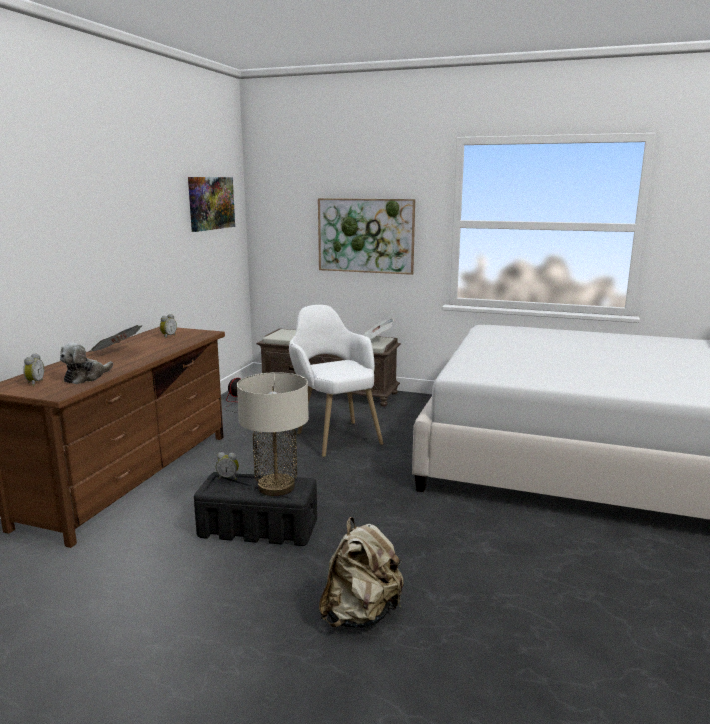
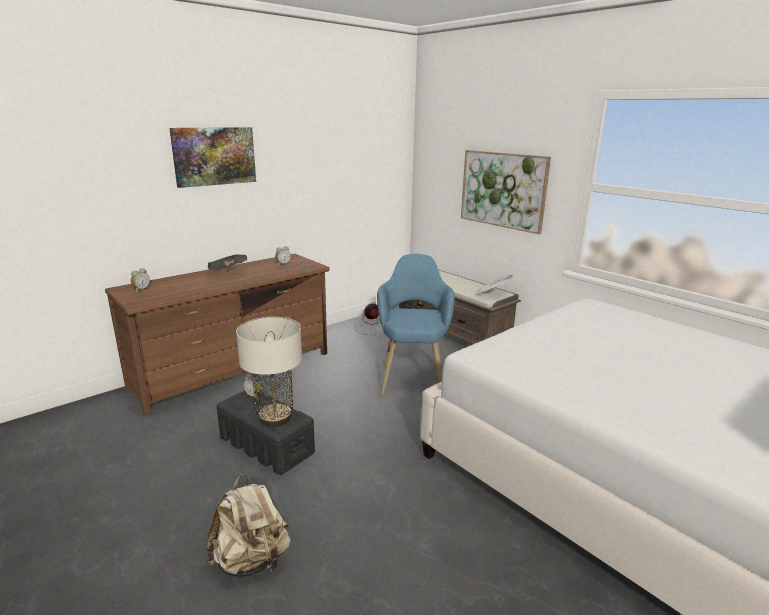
camera: 30 degrees right, 5 degrees up
(86, 377) = (175, 292): plush toy -> none
(211, 203) = (368, 150): picture -> picture (214, 156)
(334, 435) = (412, 375): white armchair -> blue armchair

